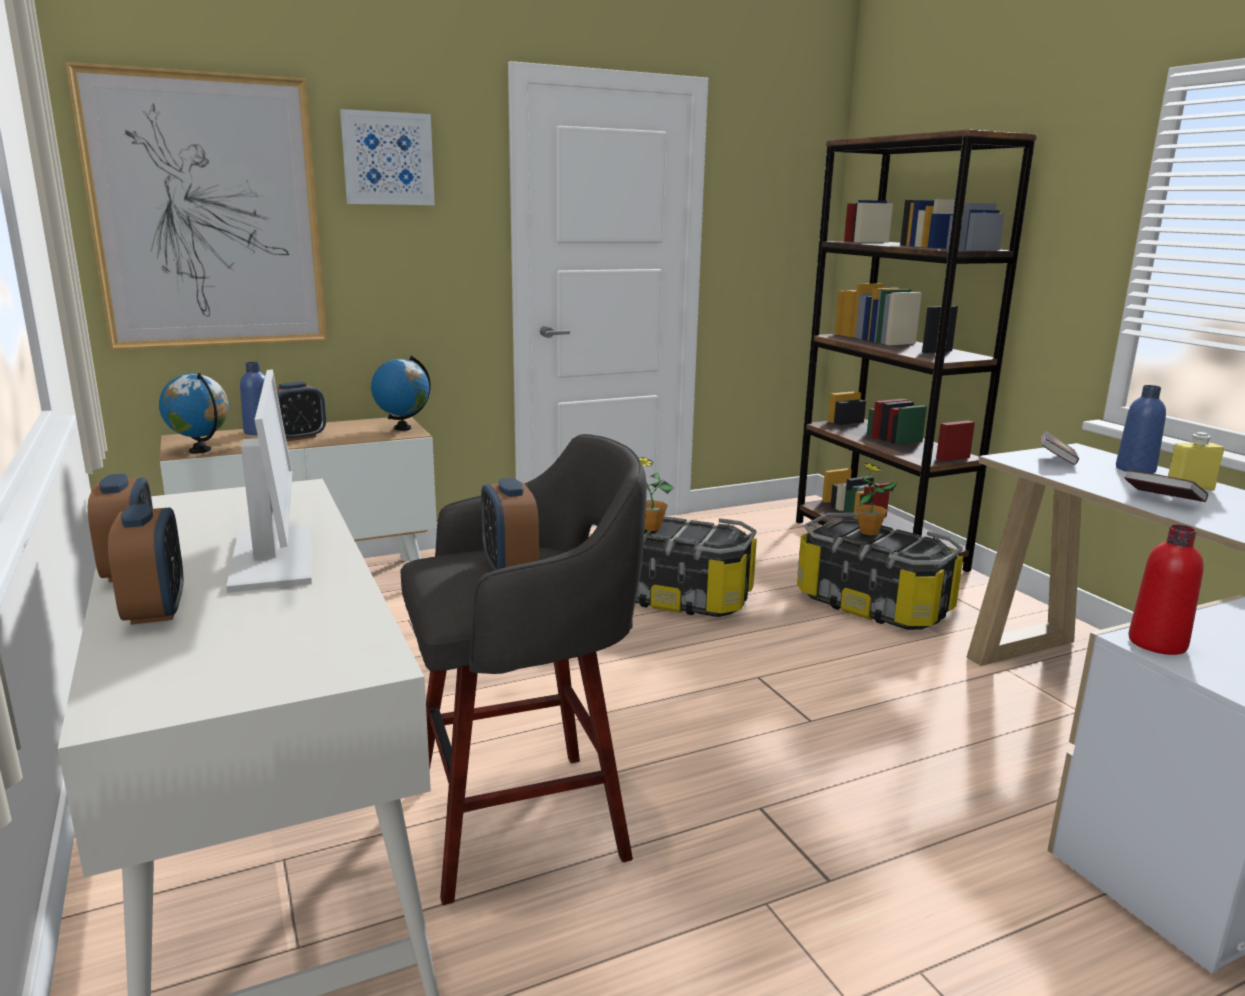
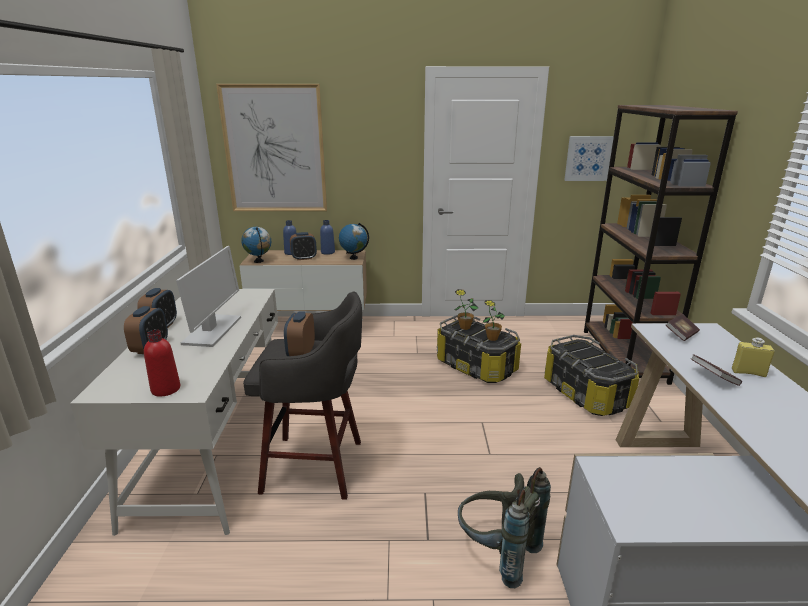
camera: 25 degrees right, 5 degrees up
(388, 159) = (359, 121): picture -> picture (588, 158)
(869, 532) = (588, 351): potted plant -> potted plant (492, 338)
(950, 865) = (496, 553): none -> grey backpack
(1135, 469) = (729, 350): blue bottle -> blue bottle (328, 252)
(1157, 643) = (606, 471): red bottle -> red bottle (166, 389)

